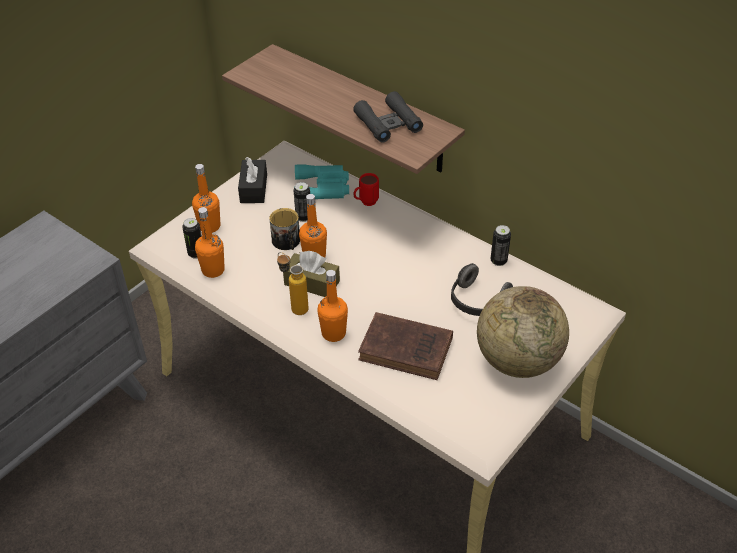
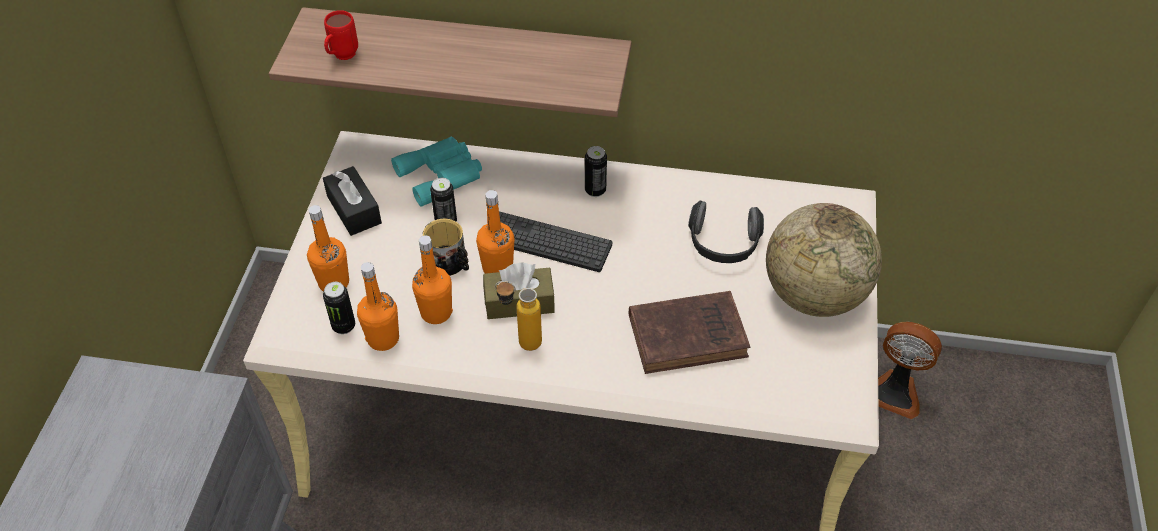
camera: 30 degrees left, 5 degrees up
(333, 333) = (592, 354): orange bottle -> orange bottle (436, 312)
(358, 254) = (547, 242): none -> keyboard
(365, 203) = (508, 174): red mug -> red mug (341, 57)
(388, 123) = (537, 64): black binoculars -> none
(498, 261) = (710, 185): can -> can (595, 190)
(616, 494) = (894, 392): none -> fan

